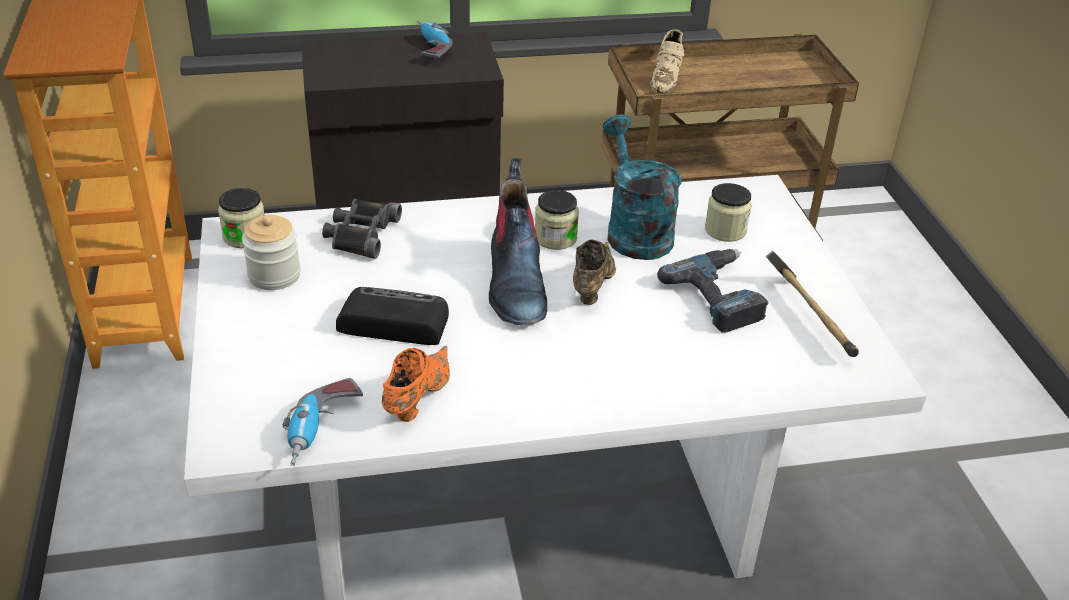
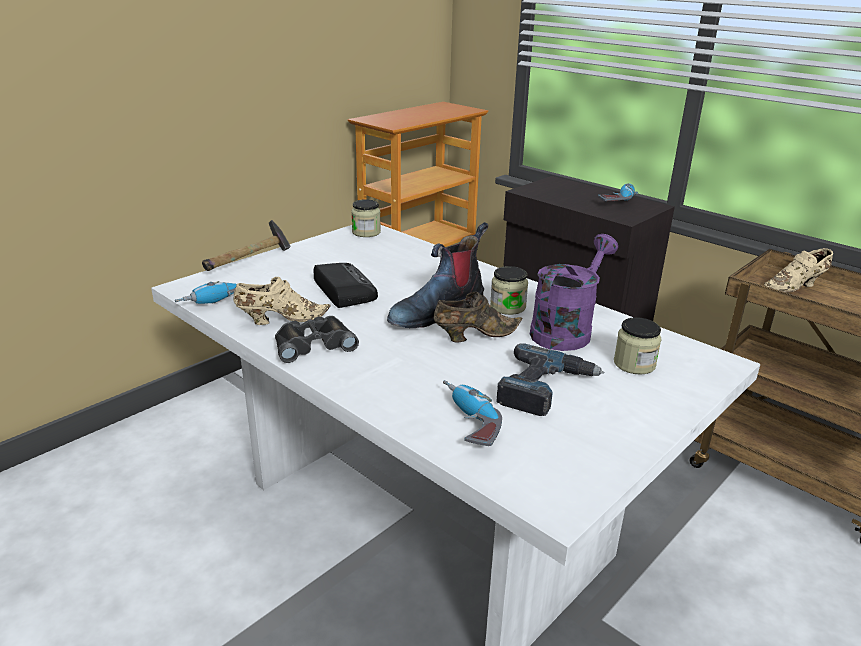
camera: 55 degrees right, 10 degrees down
(274, 275) = (343, 249): jar -> none
(361, 234) = (414, 255): black binoculars -> black binoculars (313, 344)
(416, 399) = (280, 320): orange shoe -> beige shoe
(634, 231) = (566, 330): turquoise watering can -> purple watering can
(736, 364) = (466, 422): none -> power drill
(809, 317) = (583, 439): hammer -> hammer (250, 261)

